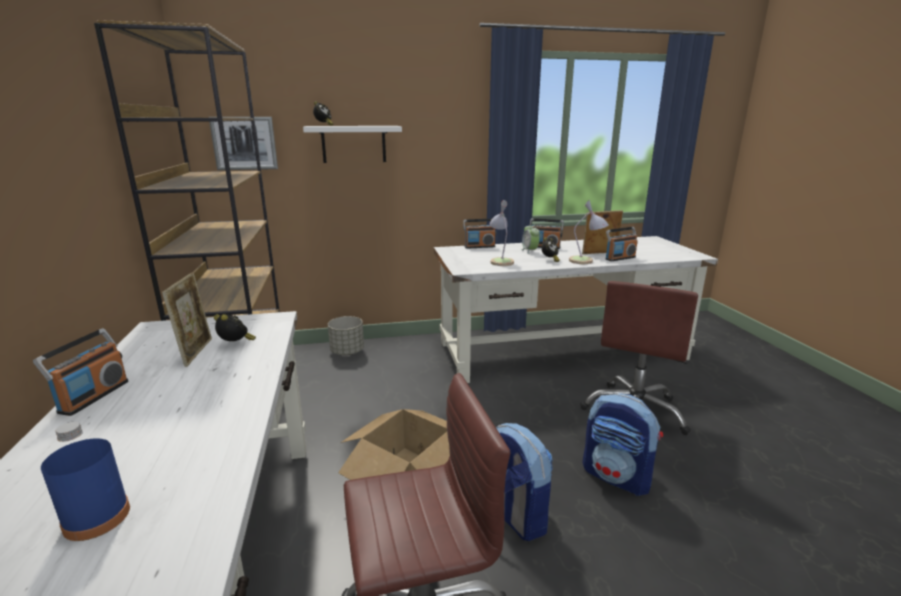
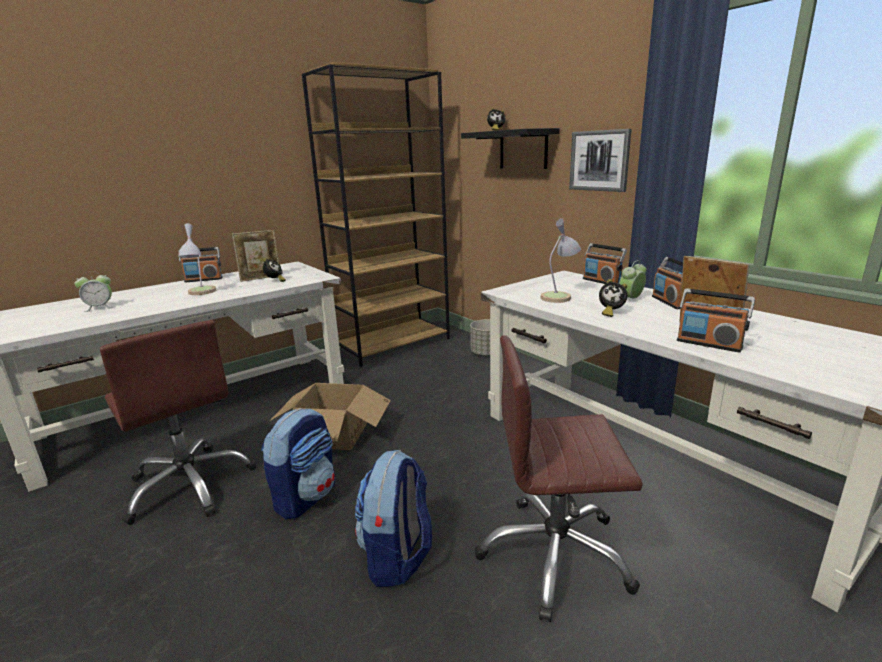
camera: 65 degrees right, 0 degrees up
(97, 518) = (100, 308): blue bottle -> alarm clock
(244, 143) = (457, 149): picture -> picture (599, 160)
(354, 144) = (523, 149): white shelf -> black shelf
(586, 261) = (645, 328): table lamp -> table lamp (200, 293)

